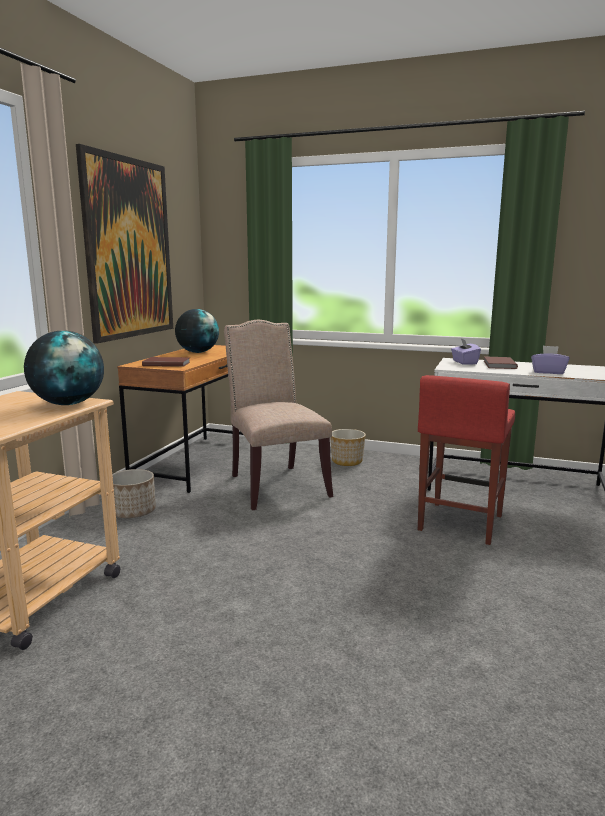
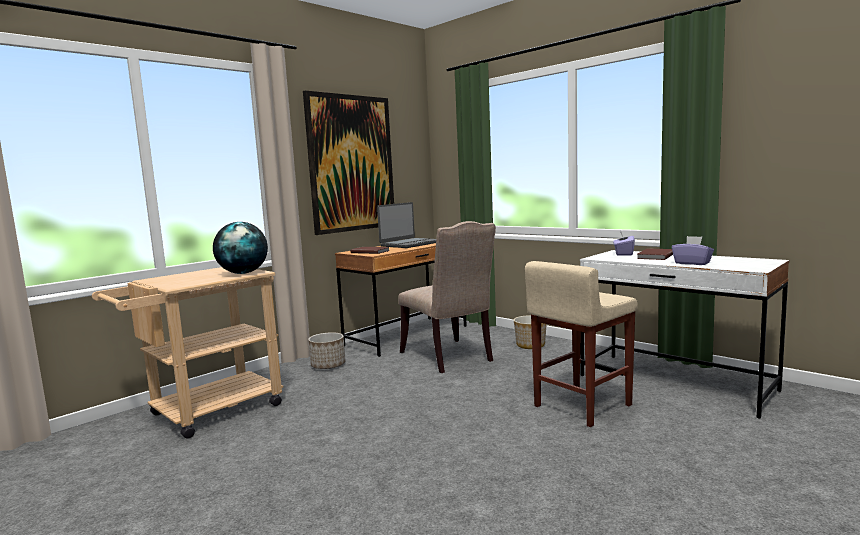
camera: 25 degrees right, 5 degrees down
(198, 352) = (410, 244): globe -> laptop
(275, 484) = (449, 357): beige chair -> beige chair turned 150 degrees clockwise
(460, 523) = (581, 406): red stool -> beige stool

